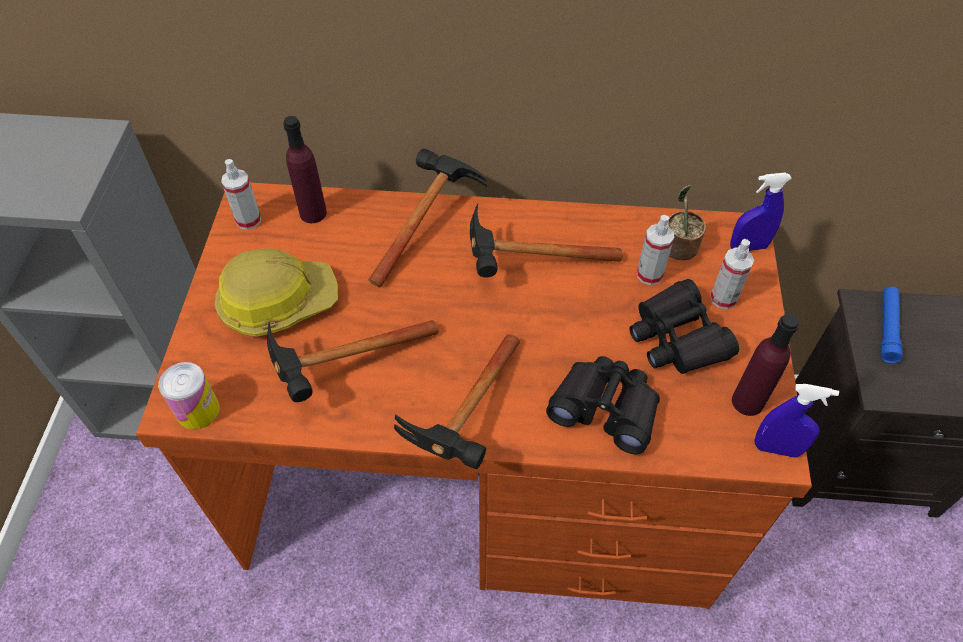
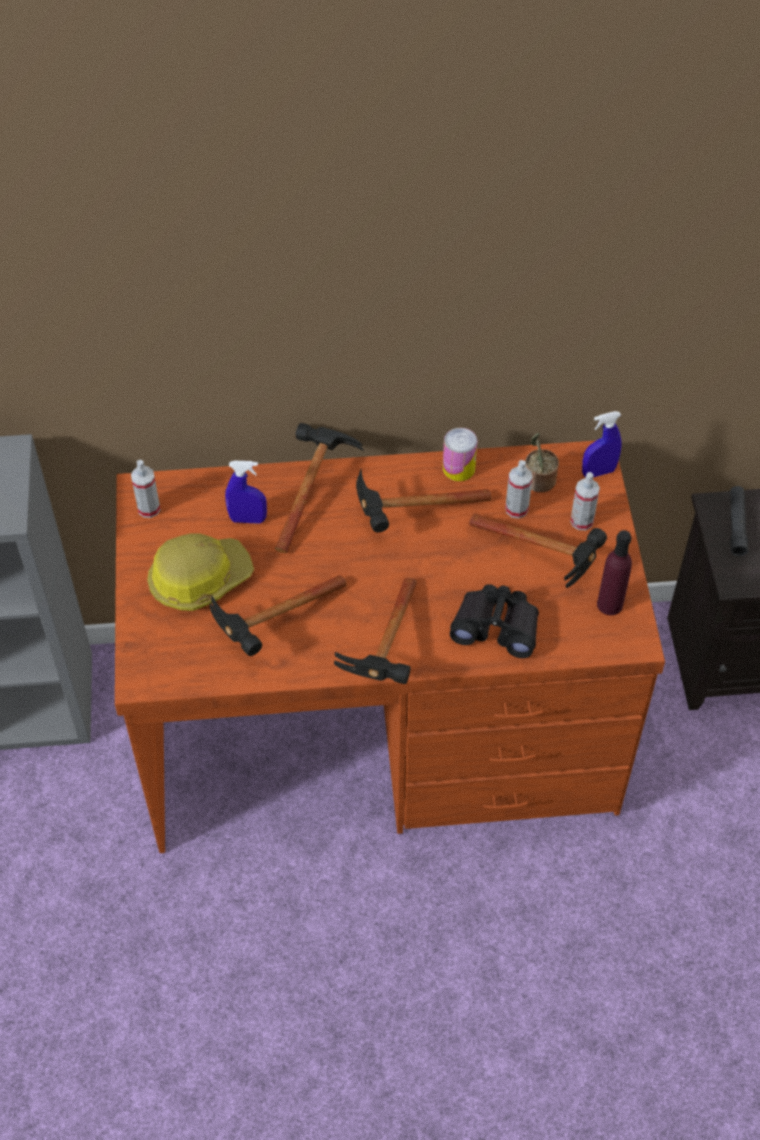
camera: 10 degrees left, 0 degrees up
(198, 410) = (160, 678): can -> can (458, 468)
(313, 213) = (206, 494): purple bottle -> none
(677, 338) = (547, 560): black binoculars -> hammer
(777, 448) = (636, 637): blue spray bottle -> blue spray bottle (248, 519)
(887, 328) = (736, 525): blue flashlight -> black flashlight

